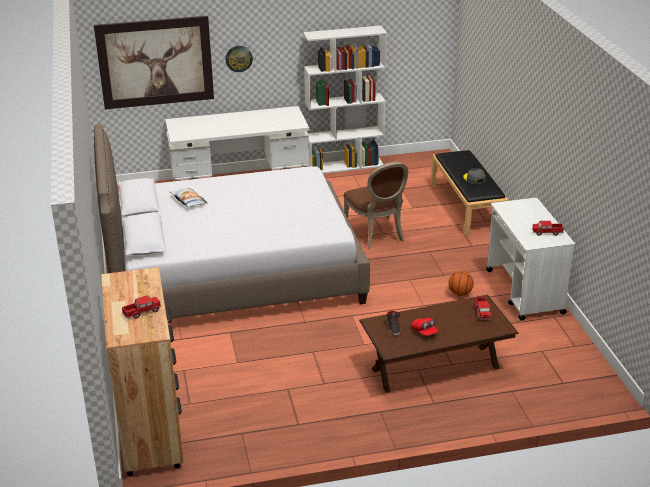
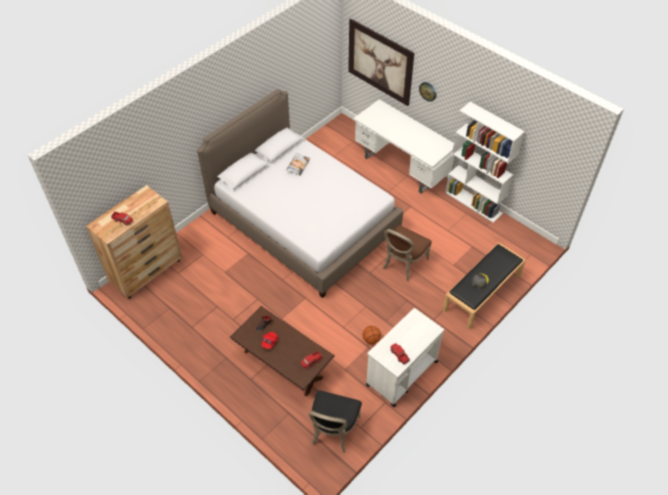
camera: 55 degrees right, 20 degrees up
(564, 367) = (333, 431): none -> black chair

